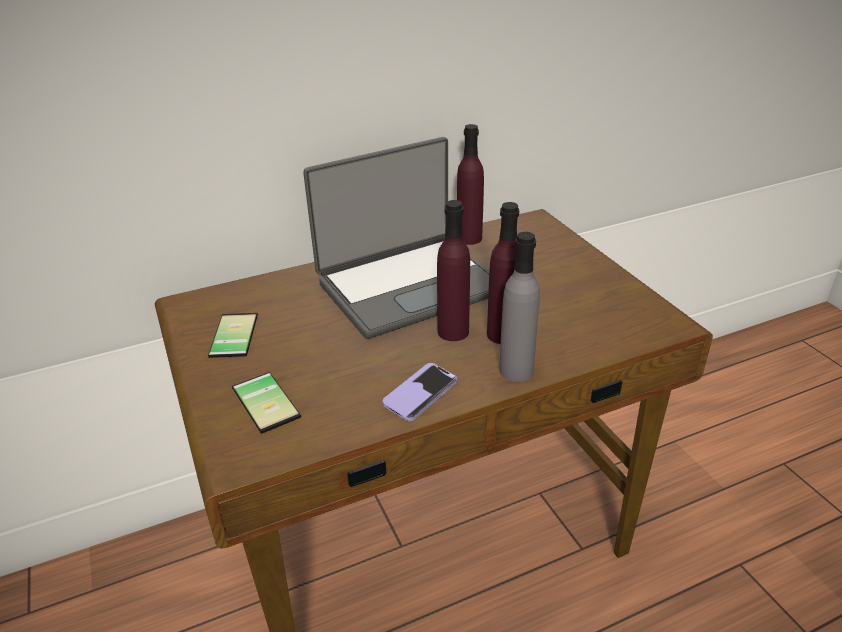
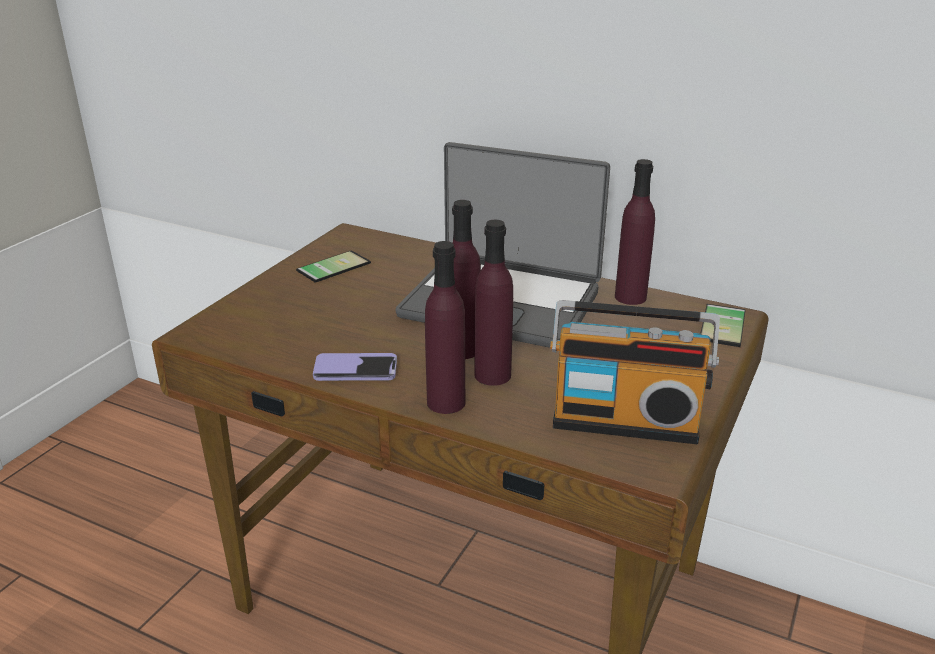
camera: 50 degrees right, 5 degrees down
(270, 400) = (274, 314): phone -> phone (727, 326)
(516, 370) = (446, 402): grey bottle -> purple bottle
(611, 310) = (625, 420): none -> radio

